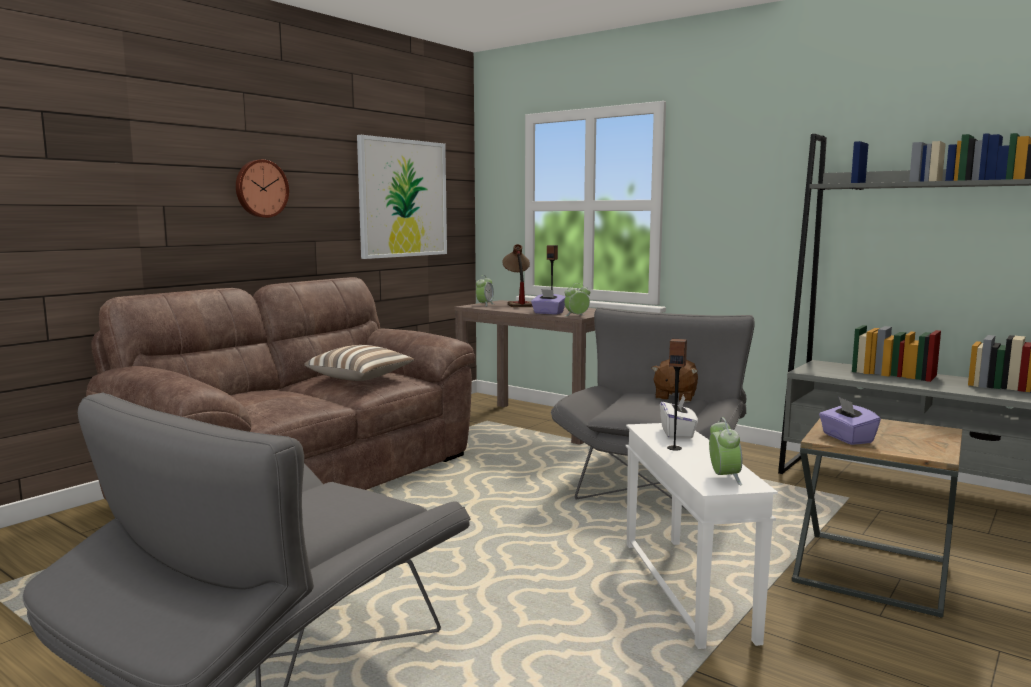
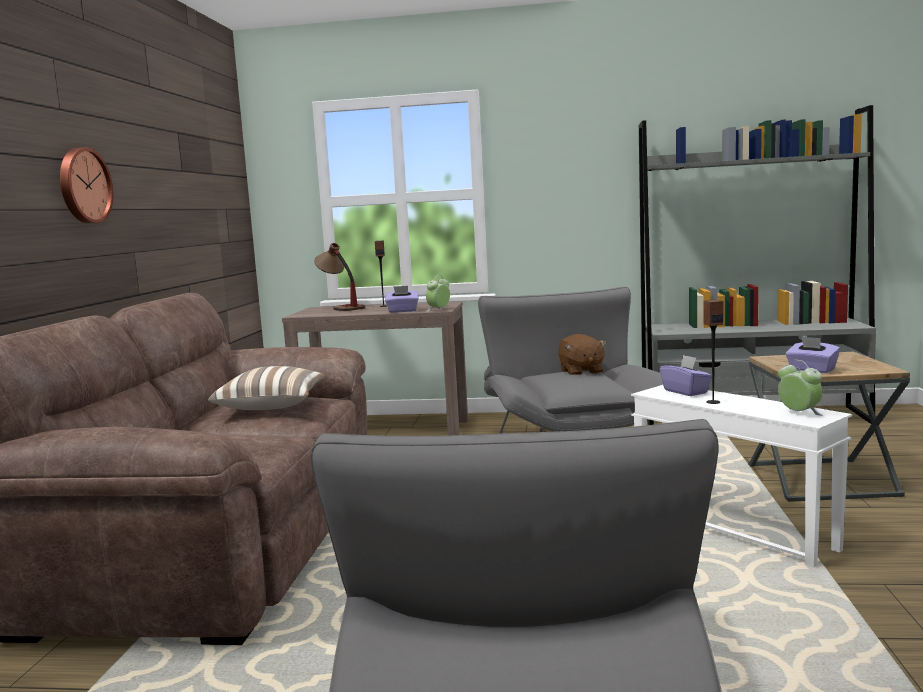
camera: 30 degrees left, 0 degrees up
(403, 198) = (199, 197): picture -> none
(485, 304) = (309, 312): alarm clock -> none
(677, 433) = (686, 392): white tissue box -> purple tissue box

